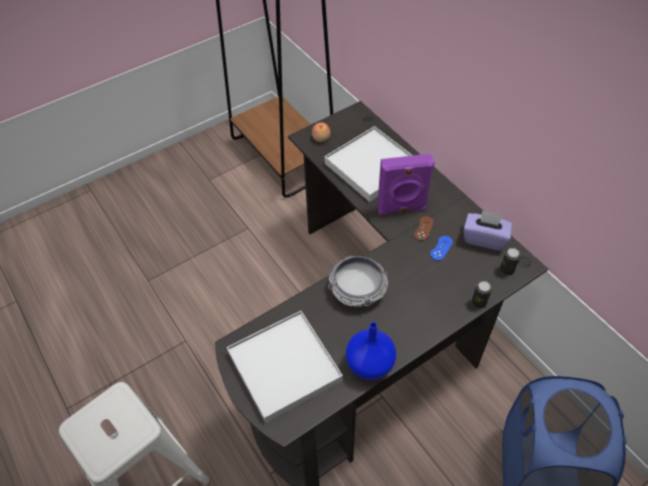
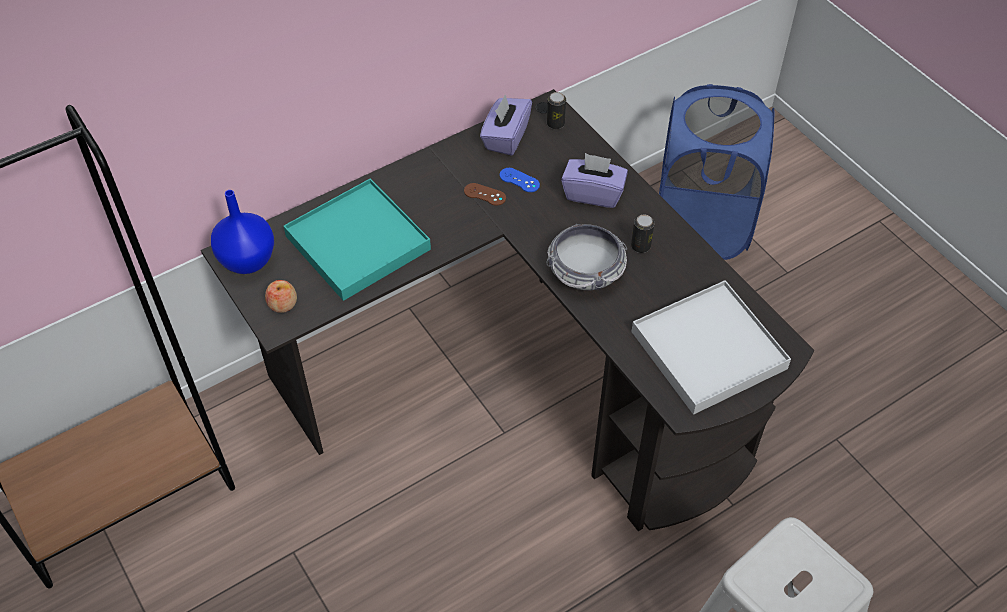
camera: 90 degrees left, 0 degrees up
(370, 364) = (696, 263): blue vase -> blue vase (246, 260)
(371, 166) = (357, 243): white tray -> turquoise tray
(402, 209) = (447, 214): purple speaker -> none
(435, 294) = (593, 193): none -> purple tissue box
(479, 302) = (604, 155): can -> can (640, 246)

